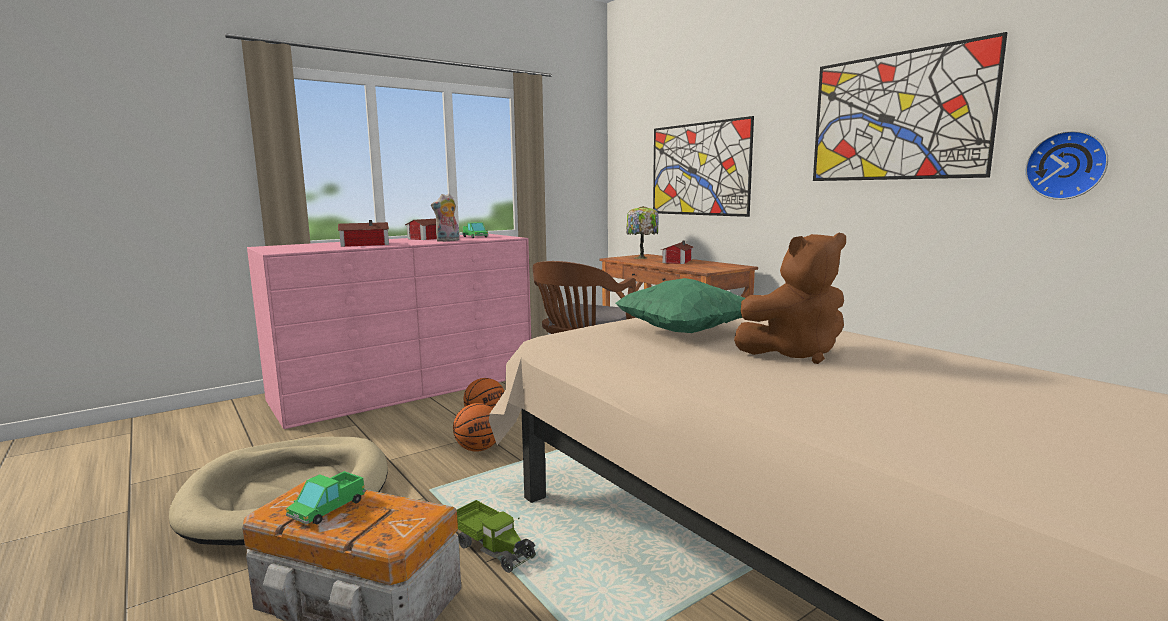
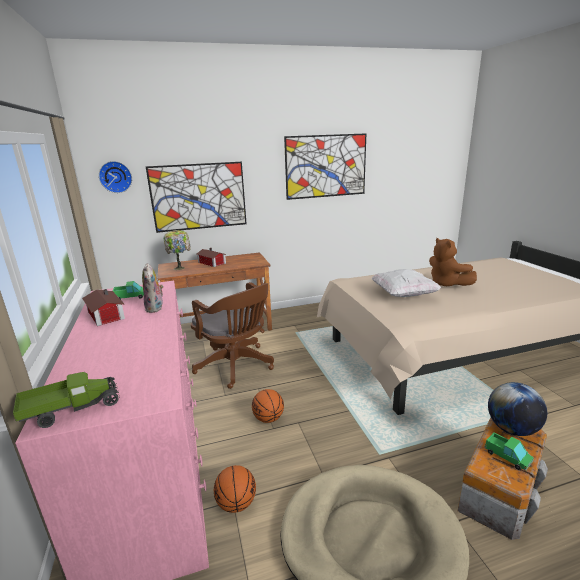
camera: 70 degrees left, 10 degrees up
(363, 244) = (132, 348): toy house -> none
(398, 518) = (512, 429): none -> globe
(478, 449) = (322, 427): basketball -> basketball (236, 503)
(492, 548) = (448, 433): toy truck -> toy truck (72, 409)
(684, 332) = (403, 295): green pillow -> white pillow
(794, 354) = (446, 284): brown plush toy -> brown plush toy turned 150 degrees clockwise
(1066, 165) = (386, 187): wall clock -> wall clock (115, 177)

